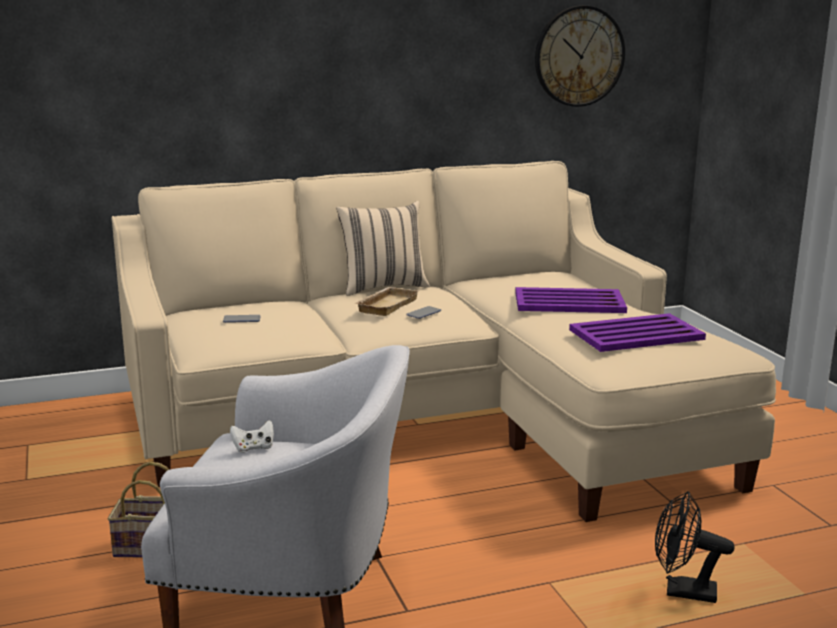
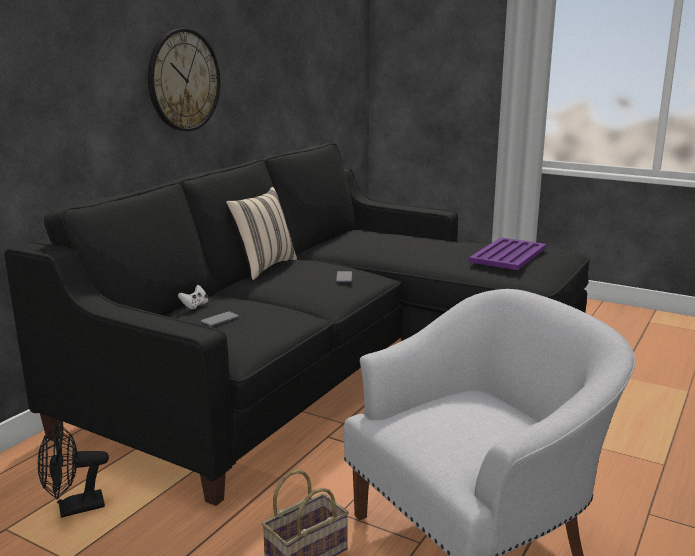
camera: 40 degrees left, 0 degrees up
(253, 448) = (427, 415): white game controller -> white game controller (195, 306)
(386, 305) = (304, 278): beige tray -> none
(433, 419) = (329, 368): beige sofa -> black sofa
(570, 302) = (424, 245): purple tray -> none
(579, 56) = (313, 59): wall clock -> wall clock (183, 80)
(682, 591) = (645, 416): black fan -> black fan (73, 509)

